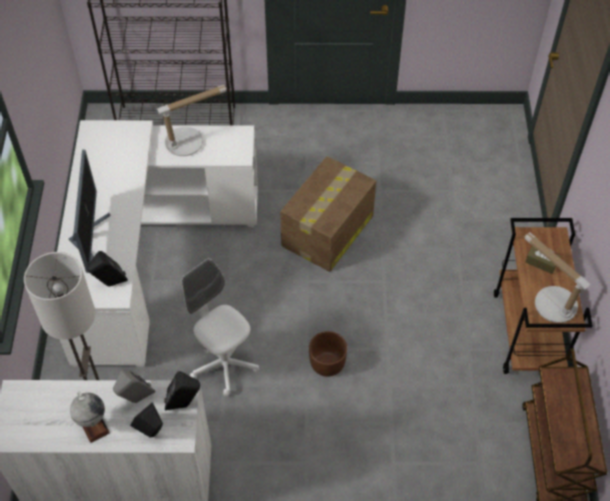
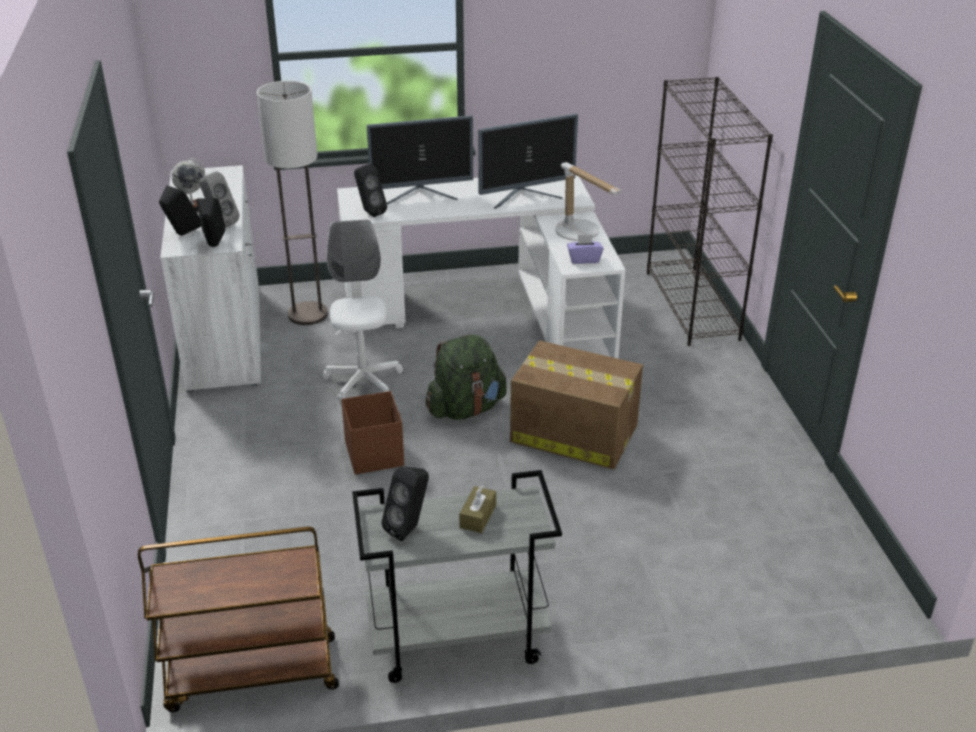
camera: 80 degrees right, 20 degrees down
(121, 164) = (525, 197): none -> monitor
(224, 364) = (363, 381): white office chair -> white office chair turned 45 degrees counterclockwise
(232, 147) = (584, 259): none -> purple tissue box
(281, 294) = (466, 409): none -> green backpack
(327, 364) = (374, 453): brown planter -> brown storage box
(528, 333) = (456, 640): brown cart -> grey cart
(551, 301) = (409, 528): table lamp -> black speaker

